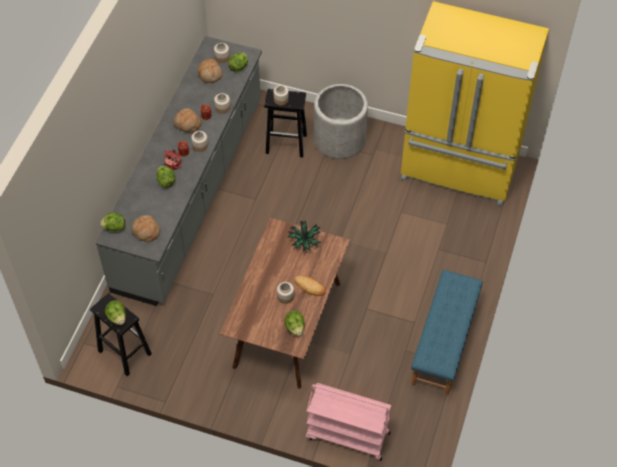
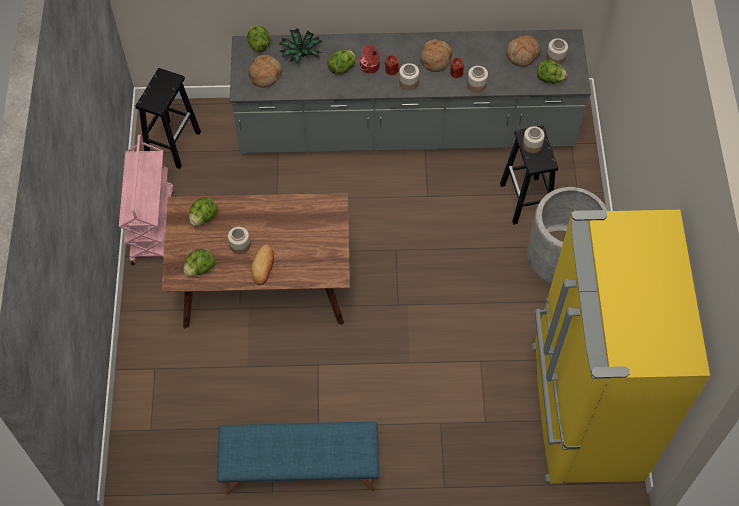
camera: 70 degrees right, 5 degrees up
(117, 317) = (155, 95): lettuce -> lettuce (203, 217)
(304, 241) = (327, 239): potted plant -> potted plant (301, 53)
(347, 436) = (136, 396): pink cart -> pink cart (152, 225)

